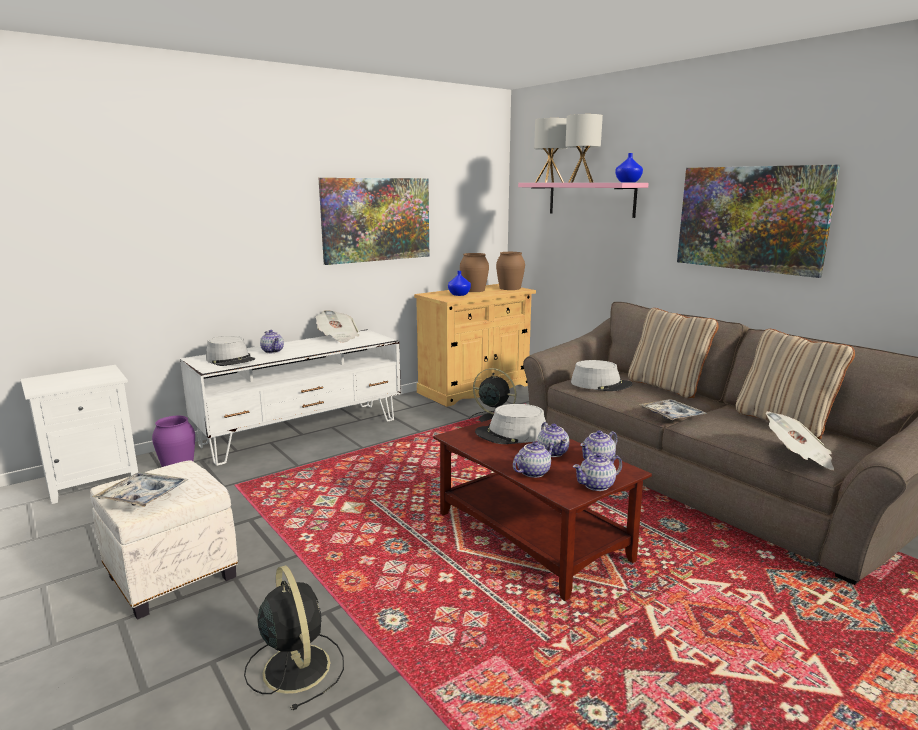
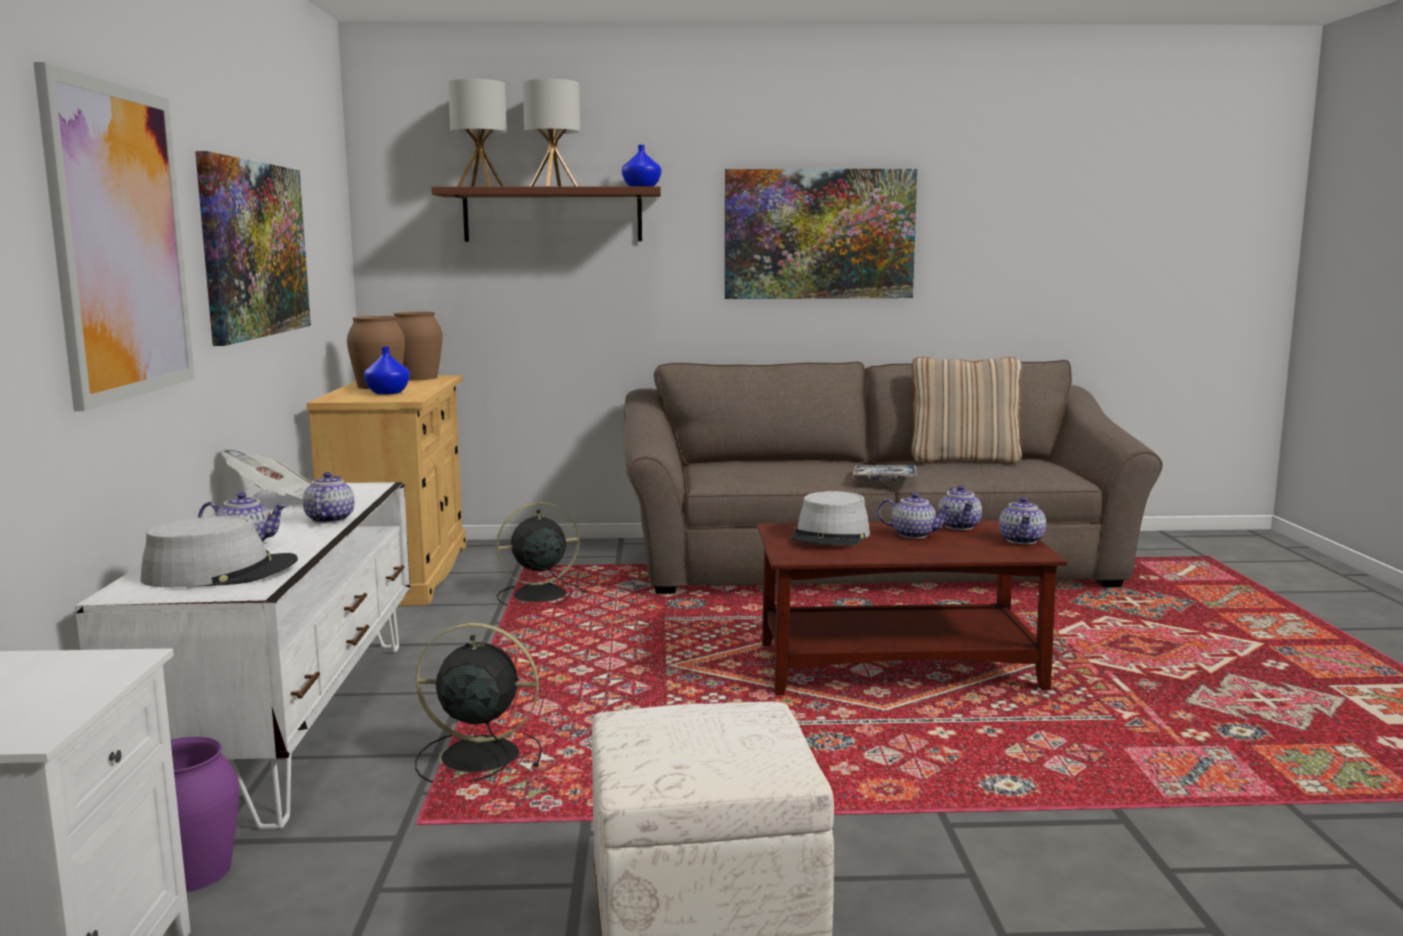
camera: 55 degrees left, 5 degrees down
(143, 496) = (744, 753): tray -> none
(243, 221) = (120, 242): none -> picture
(295, 666) = (1059, 871): black fan -> black fan (476, 756)
(533, 472) = (957, 551): teapot -> teapot (328, 519)
(591, 199) = (553, 215): pink shelf -> brown shelf
(601, 384) = (746, 474): grey hat -> none
(667, 387) = (801, 461): beige pillow -> none
(798, 457) = (1045, 477): newspaper -> none

